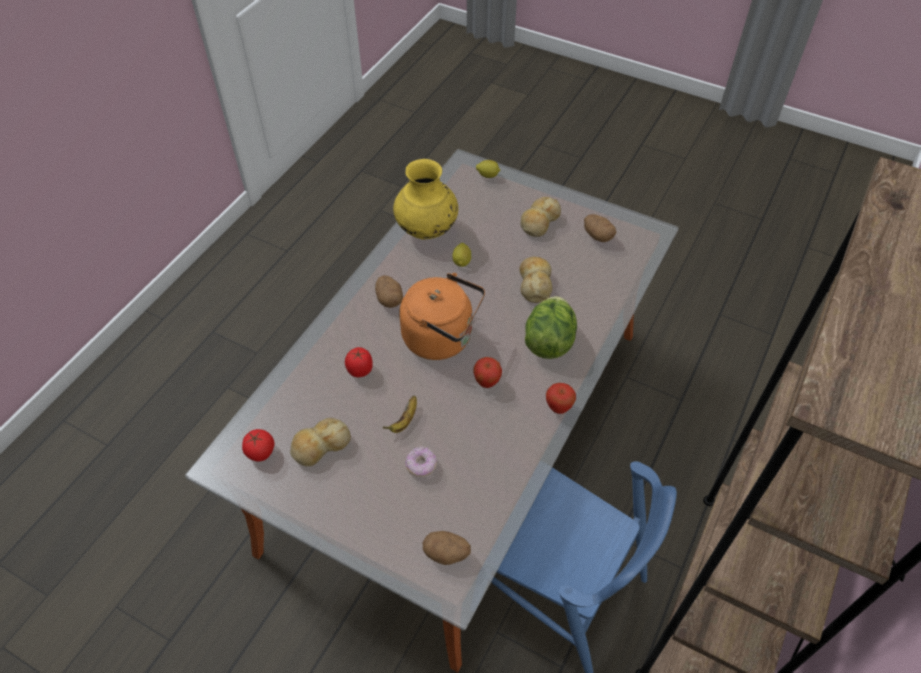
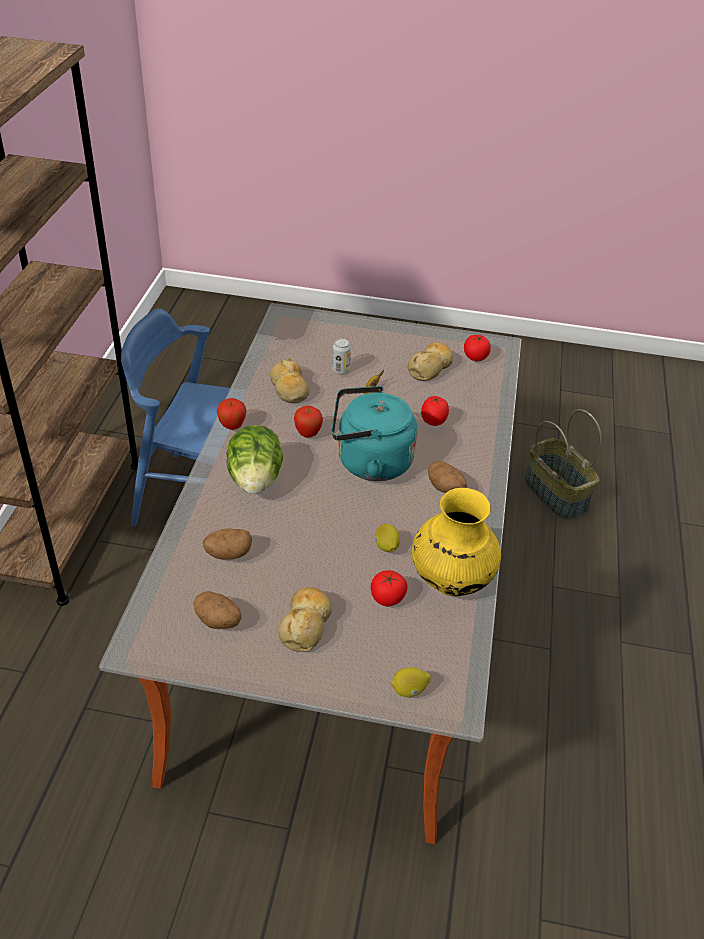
camera: 160 degrees right, 10 degrees down
(194, 508) = (557, 494): none -> basket
(421, 465) = (340, 370): donut -> can
(442, 338) = (369, 462): orange kettle -> turquoise kettle
(447, 553) = (297, 329): potato -> potato (228, 554)
(477, 227) = (387, 598): none -> tomato
(535, 283) = (287, 538): bread -> bread (289, 389)

